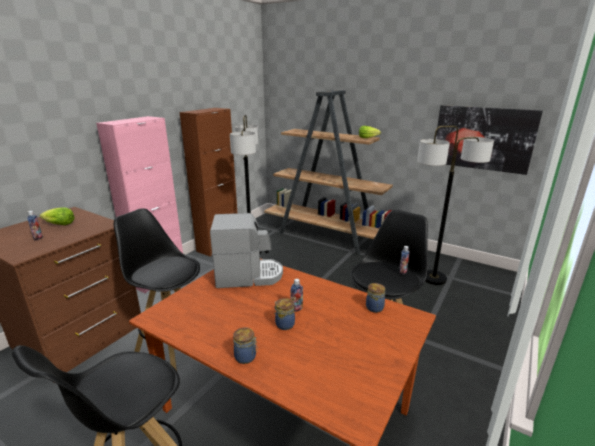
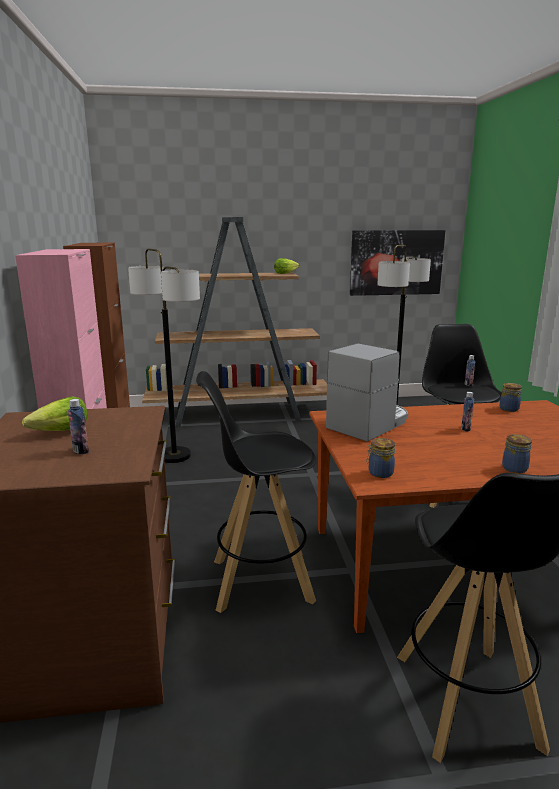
camera: 40 degrees left, 5 degrees down
(284, 324) = (484, 440): jar -> jar (379, 473)

